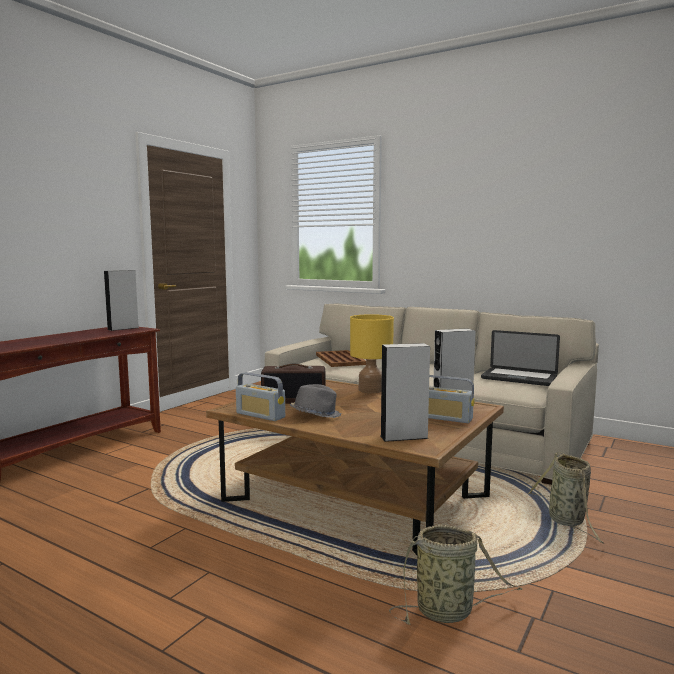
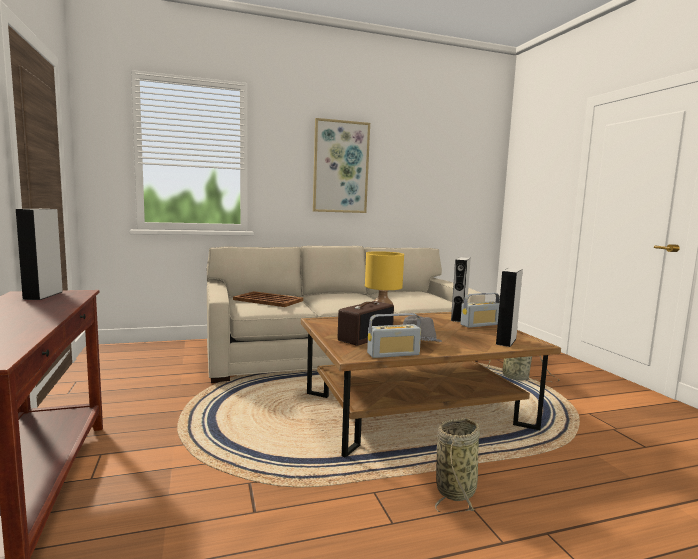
camera: 50 degrees left, 0 degrees up
(448, 611) = (594, 446): basket -> basket (456, 489)
(479, 213) = (340, 167): none -> picture
(518, 378) = (416, 294): laptop -> none

